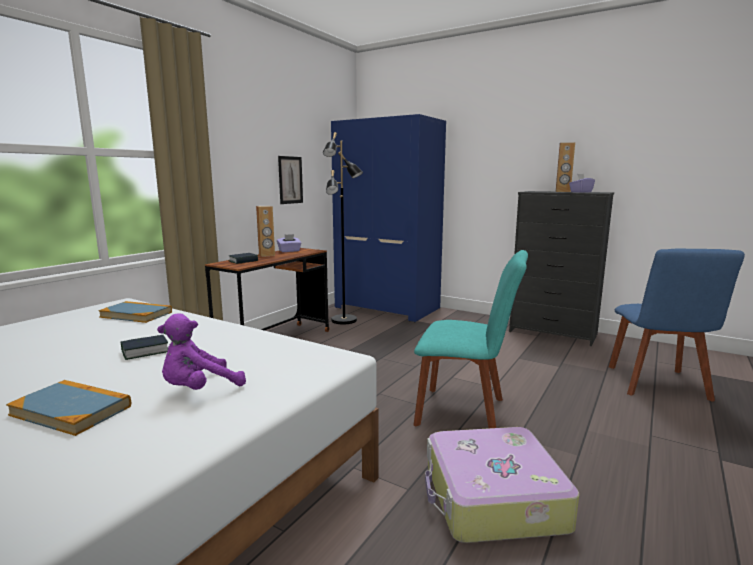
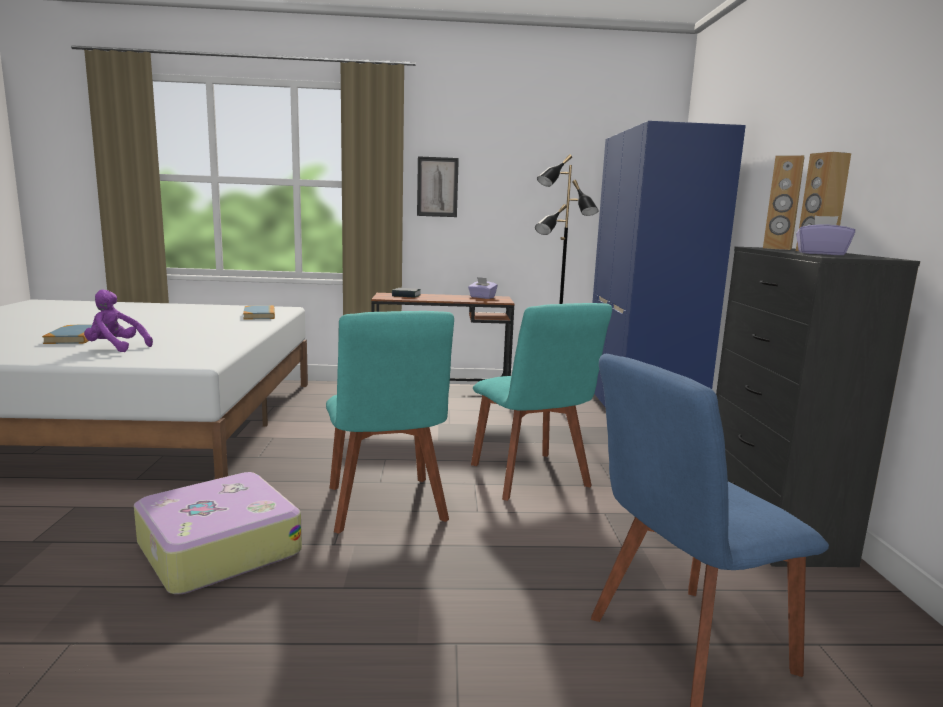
camera: 55 degrees right, 0 degrees up
(145, 351) = (180, 329): book -> none
(267, 255) = (447, 296): brown speaker -> brown speaker (777, 248)
(290, 180) = (532, 215): picture -> picture (437, 187)
(458, 360) = (531, 478): none -> turquoise chair

